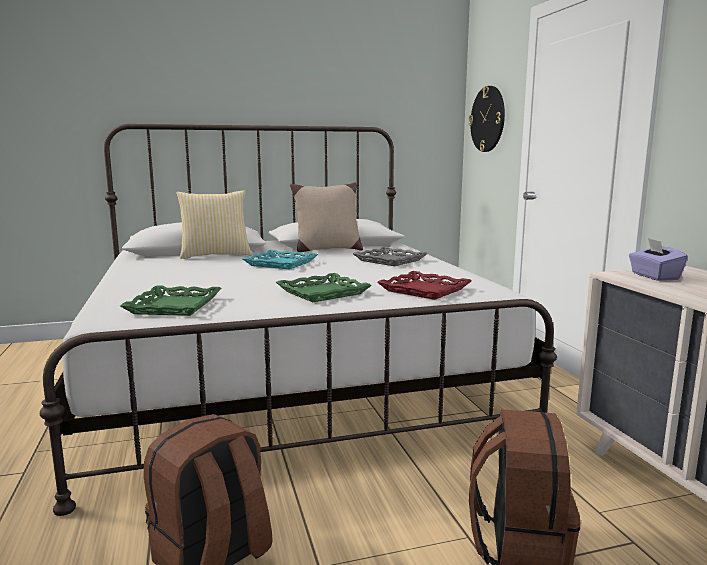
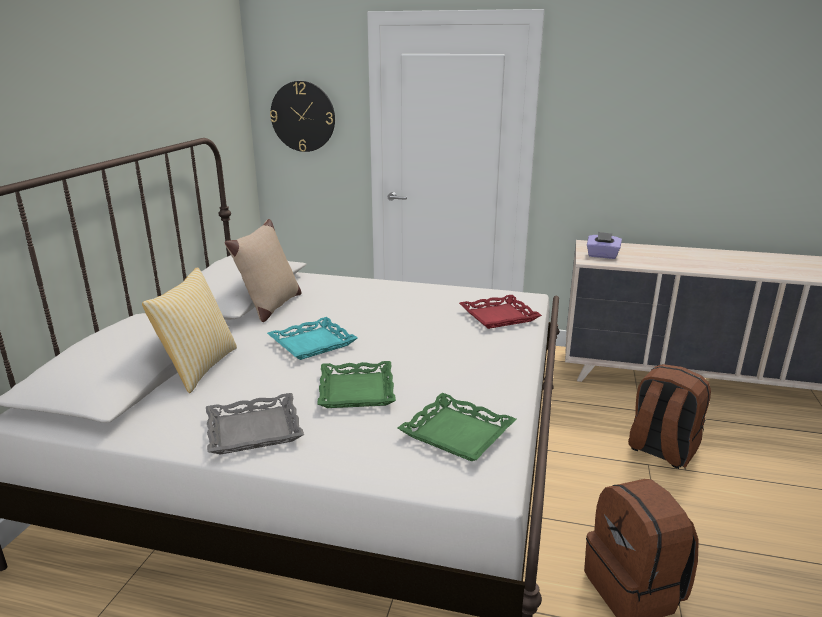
camera: 60 degrees left, 10 degrees up
(323, 293) = (470, 353): green tray -> green tray (357, 390)
(389, 260) = (369, 297): grey tray -> grey tray (254, 430)

